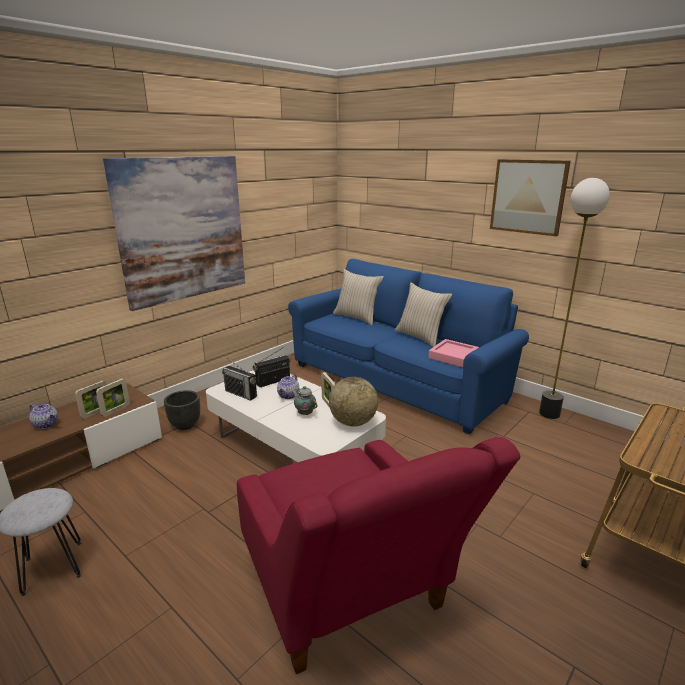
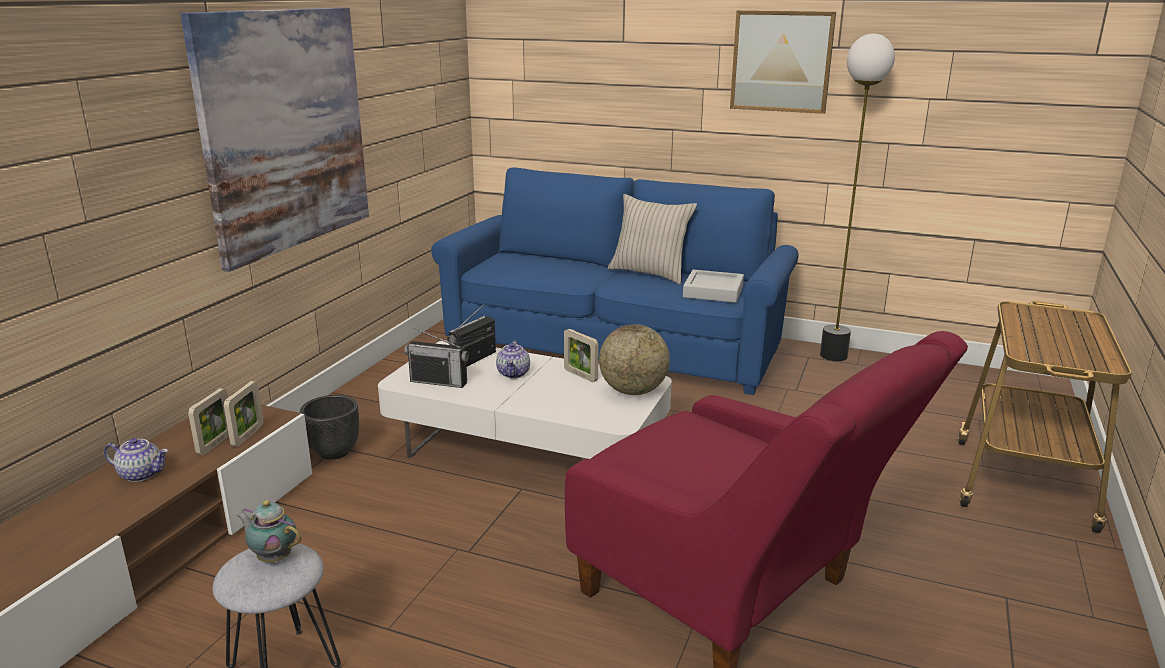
camera: 20 degrees left, 0 degrees up
(304, 413) = (557, 391): teapot -> teapot (273, 557)
(357, 317) = (537, 258): beige pillow -> none
(453, 356) = (713, 291): pink tray -> grey tray

